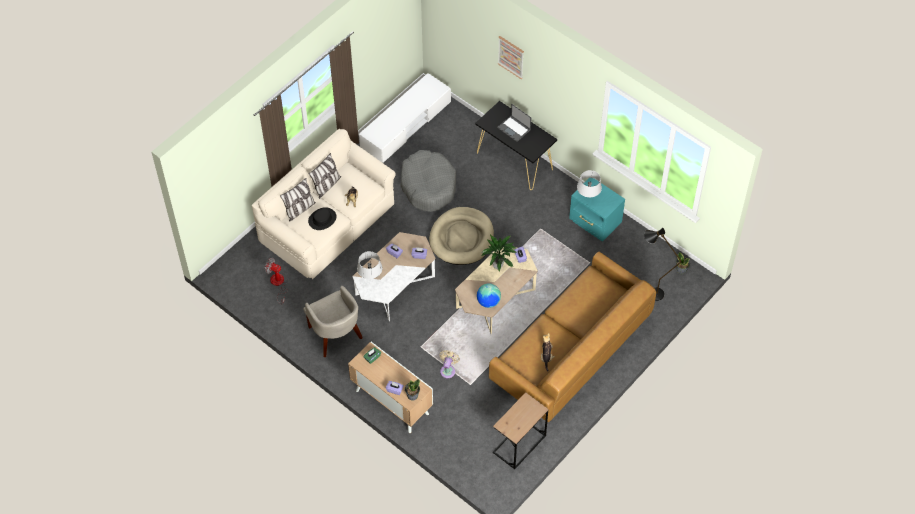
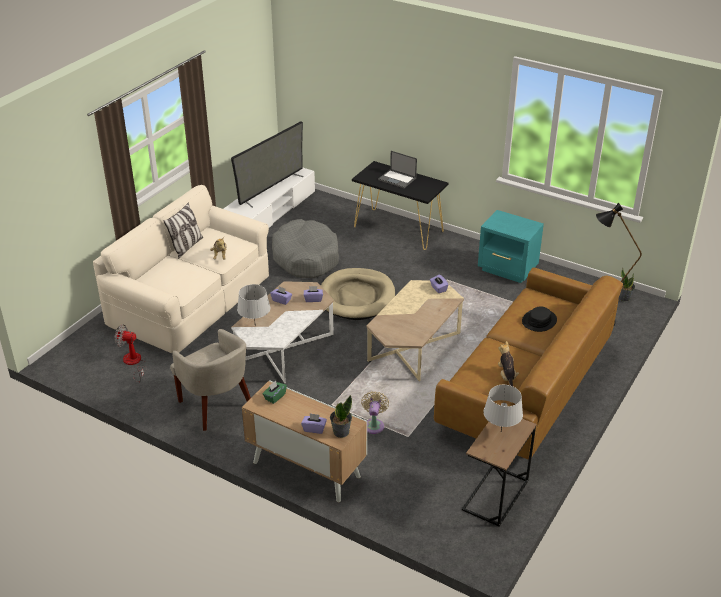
camera: 10 degrees left, 20 degrees down
(299, 209) = (155, 270): pillow -> none
(322, 219) = (185, 275): black hat -> black hat (539, 321)
(408, 108) = (271, 189): none -> television
(488, 302) = (413, 333): globe -> none
(498, 266) = (415, 299): potted plant -> none
(511, 57) = (387, 86): picture -> none
(588, 196) = (500, 225): grey table lamp -> grey table lamp (500, 431)

